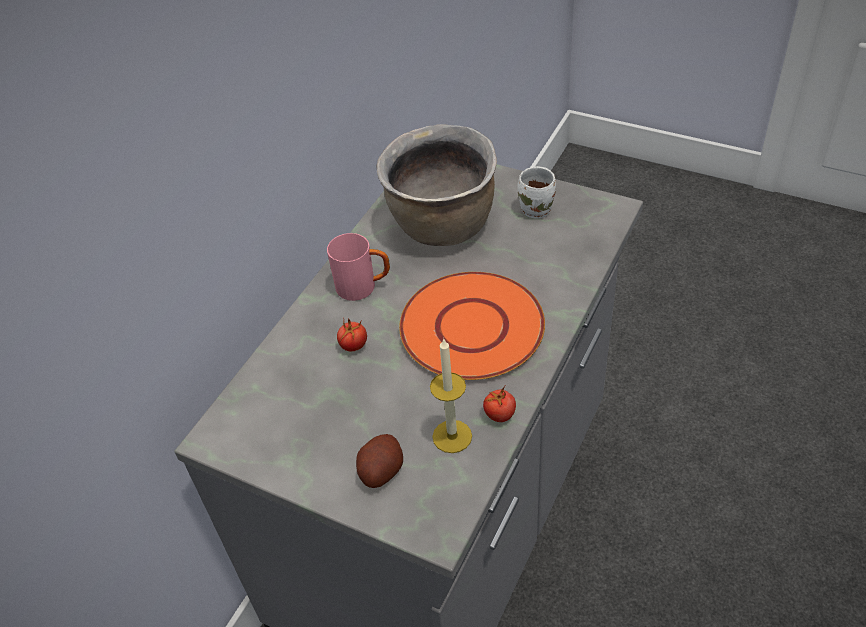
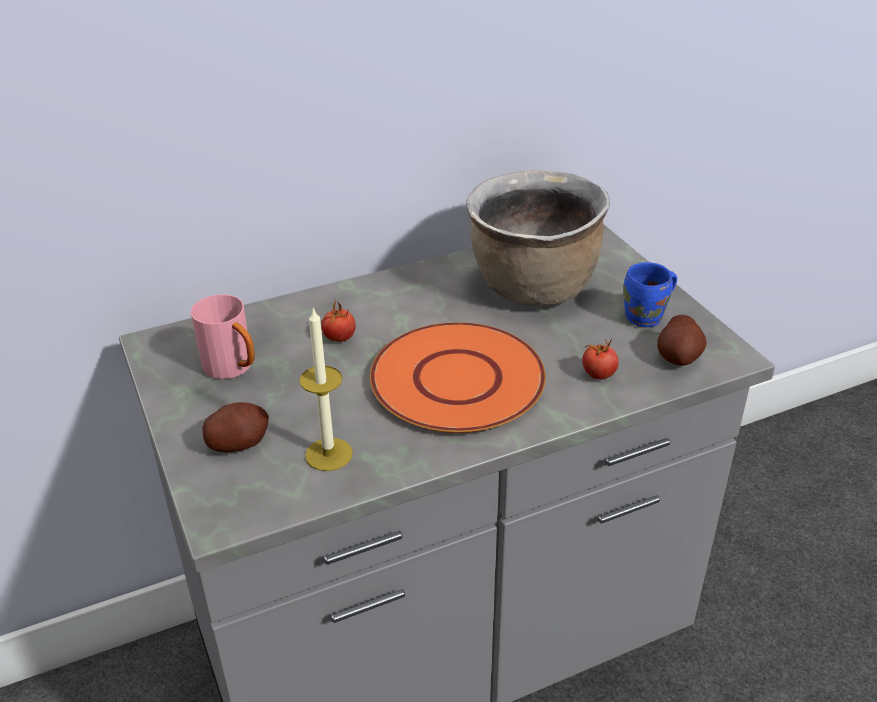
camera: 35 degrees right, 10 degrees down
(364, 287) = (404, 299): pink mug -> pink mug (234, 369)
(499, 414) = (391, 463): tomato -> tomato (598, 374)
(538, 209) = (647, 318): white mug -> blue mug
(585, 227) = (679, 356): none -> potato

